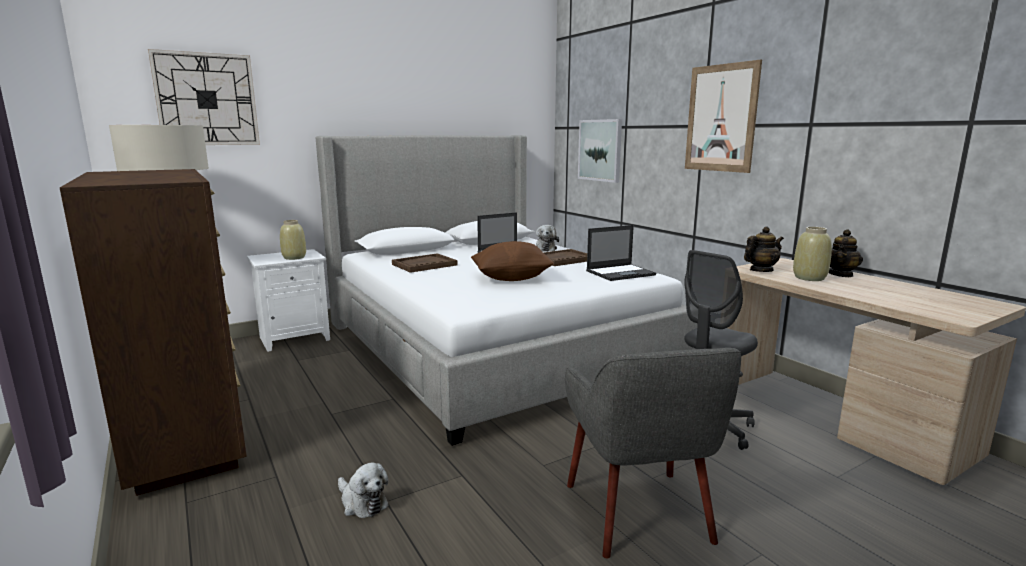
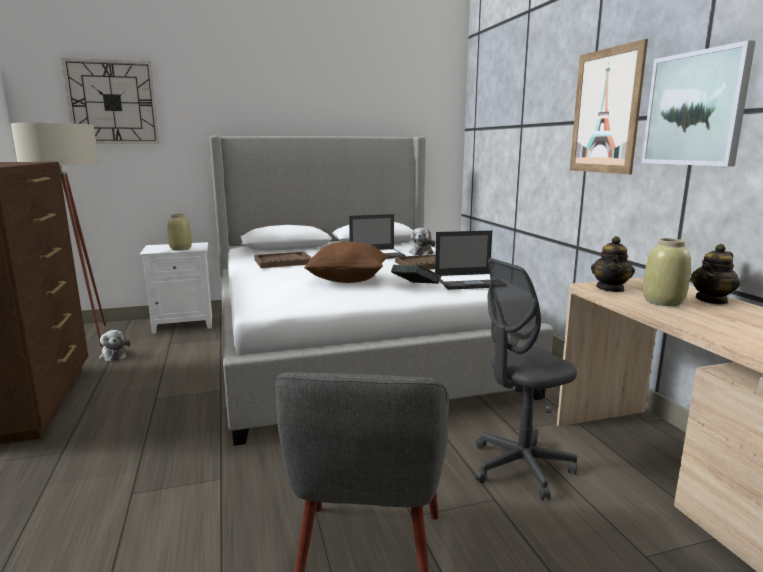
camera: 15 degrees right, 0 degrees up
(362, 502) = (110, 491): plush toy -> plush toy (114, 355)
(580, 281) = (415, 288): none -> book
(600, 150) = (499, 152): picture -> picture (695, 109)
(760, 270) = (610, 289): teapot -> teapot turned 120 degrees clockwise

